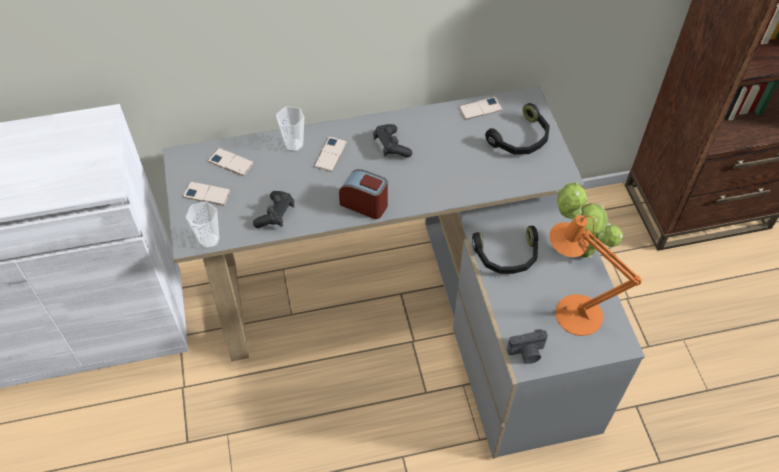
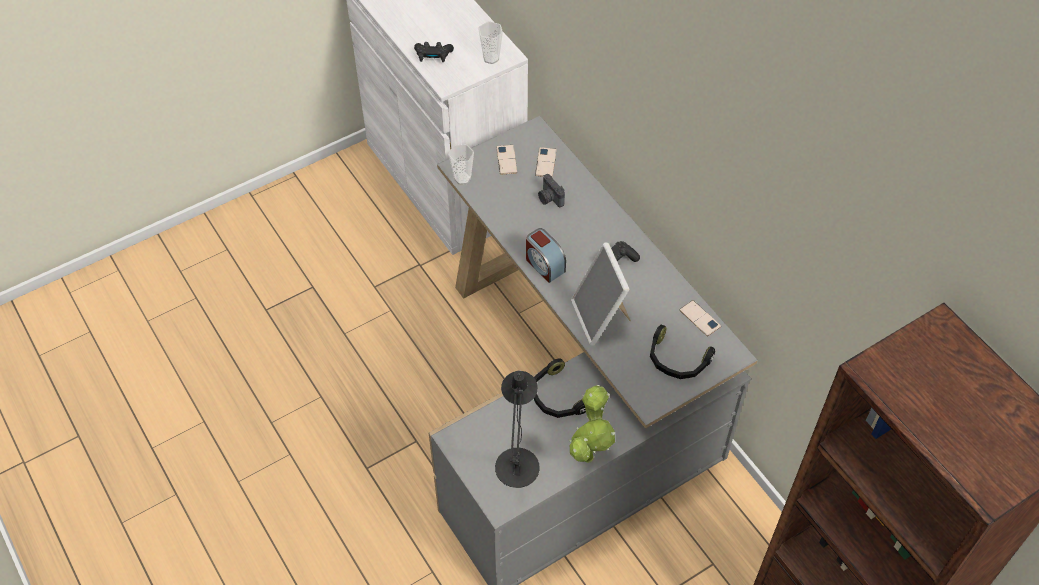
camera: 70 degrees right, 0 degrees up
(276, 215) = (505, 210): black game controller -> black game controller (433, 56)
(294, 145) = (584, 196): cup -> cup (491, 58)
(330, 154) = (587, 224): phone -> none
(364, 204) = (544, 265): alarm clock -> alarm clock turned 135 degrees clockwise
(450, 179) = (601, 318): none -> picture frame
(527, 353) = (462, 436): camera -> camera (549, 198)
(571, 312) = (517, 461): orange table lamp -> black table lamp

